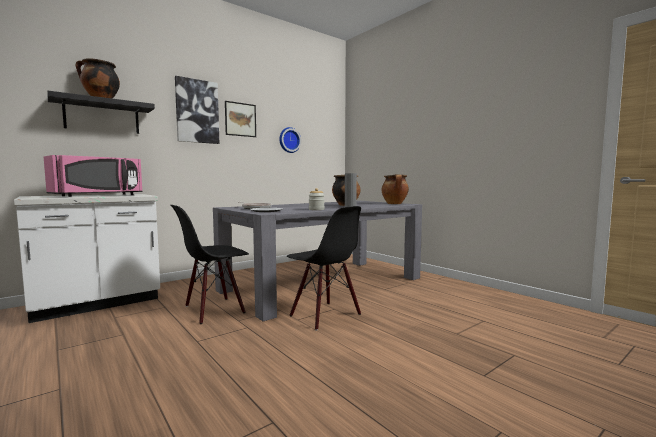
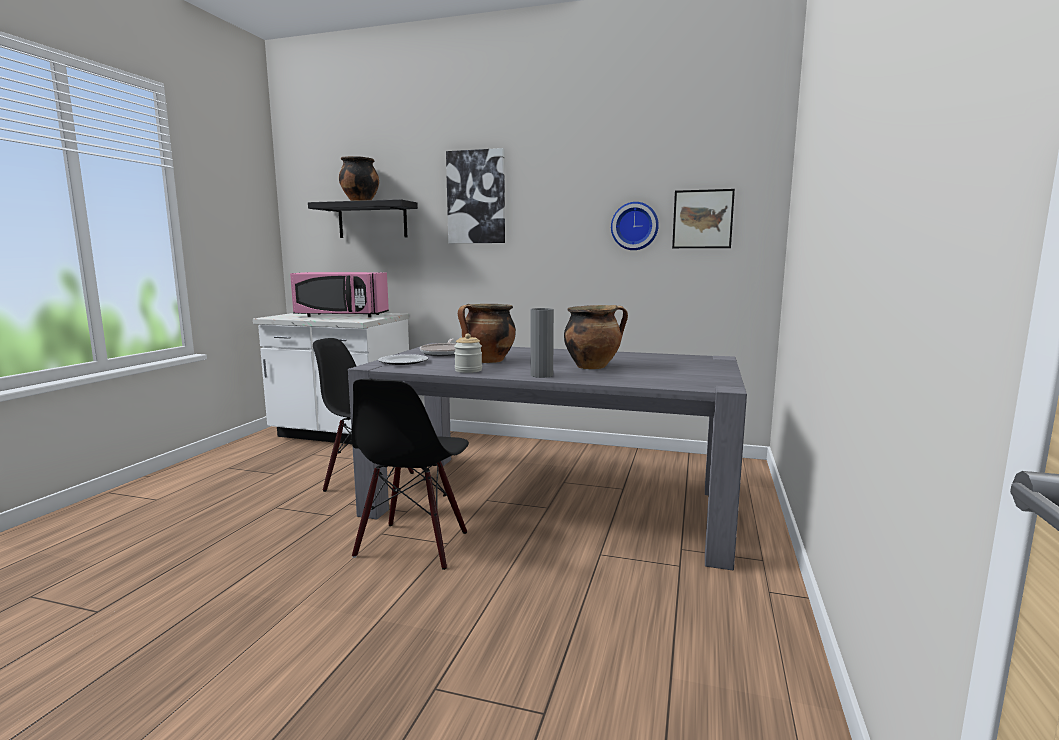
camera: 55 degrees right, 5 degrees up
(240, 119) = (542, 200): picture -> picture (702, 219)
(395, 204) = (699, 380): cooking pot -> cooking pot (488, 361)

